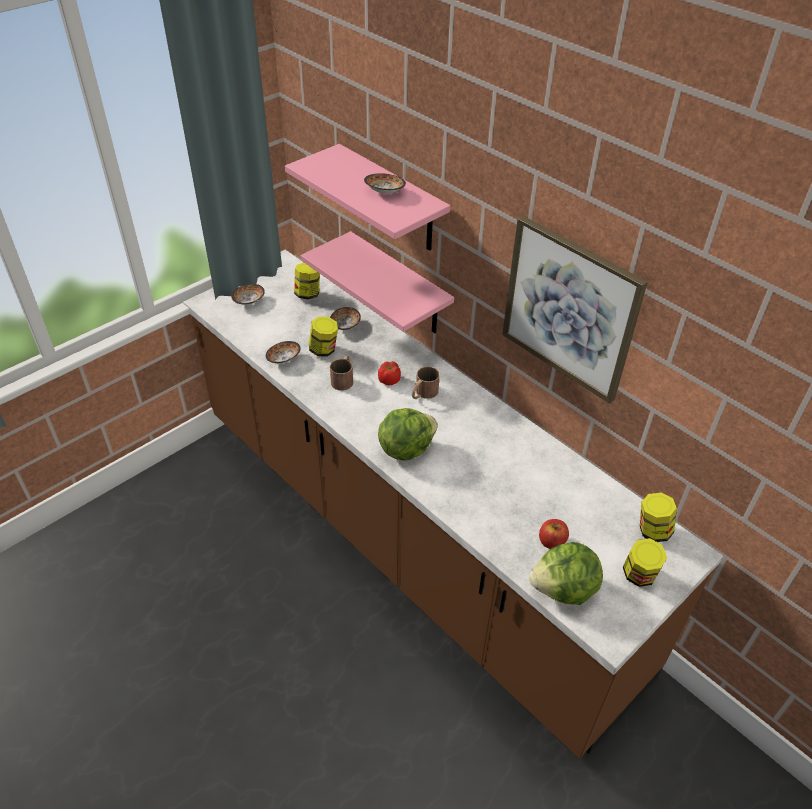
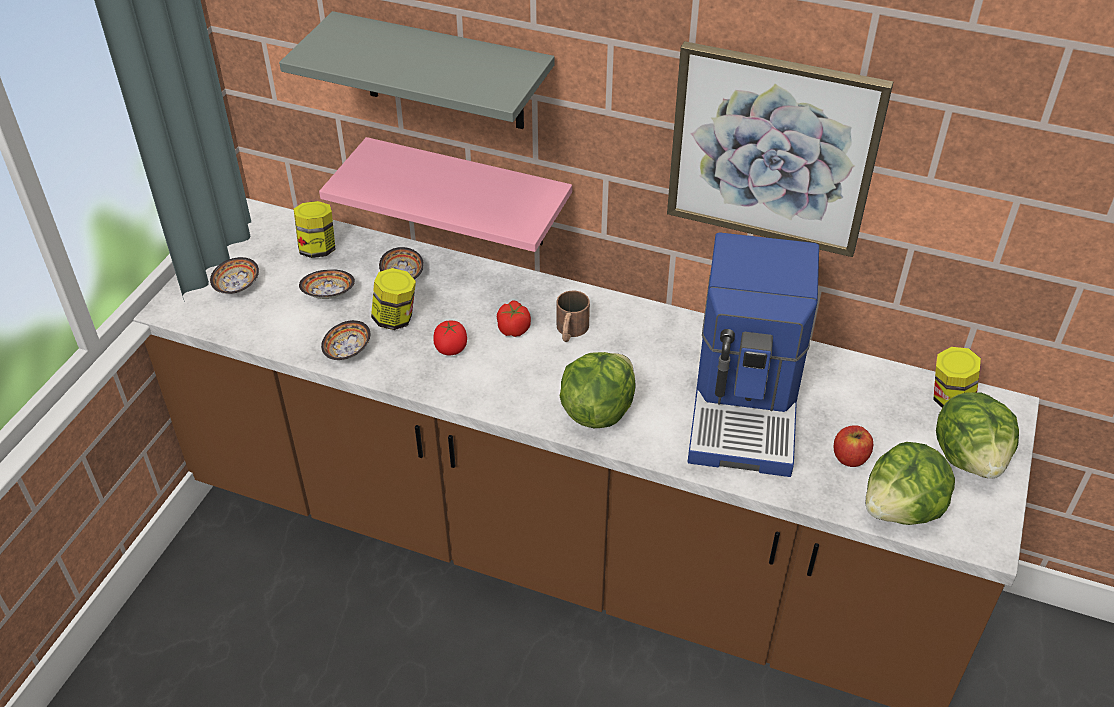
camera: 25 degrees left, 0 degrees up
(343, 379) = (451, 348): brown mug -> tomato
(384, 192) = (453, 61): bowl -> bowl (329, 294)
(392, 200) = (443, 72): pink shelf -> grey shelf
(505, 480) = (747, 404): none -> coffee machine
(639, 575) = (970, 457): jar -> lettuce

